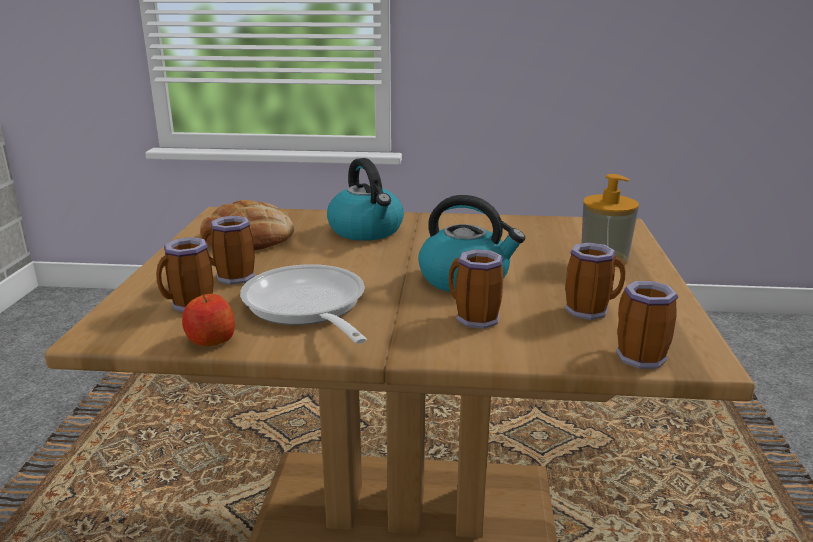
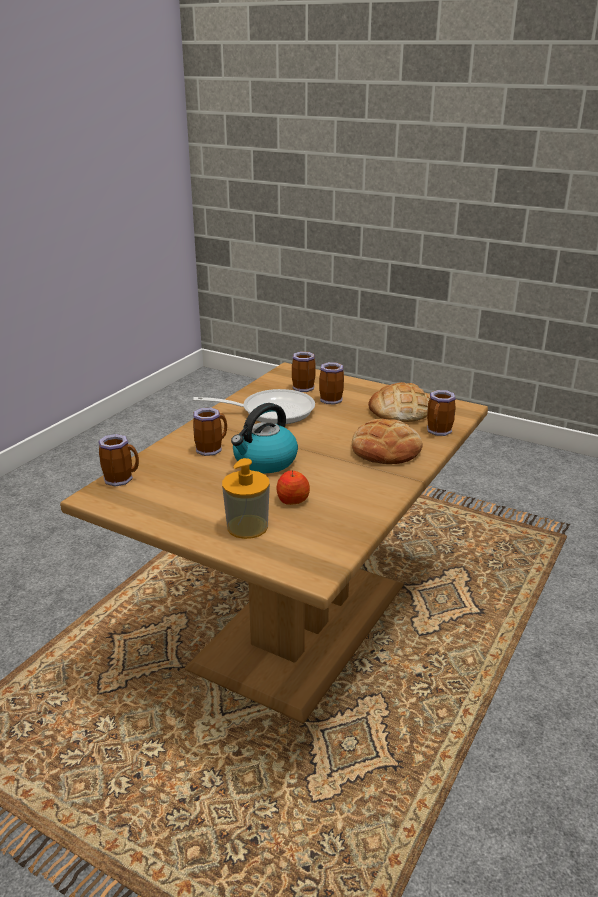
camera: 115 degrees right, 5 degrees up
(210, 340) = (258, 388): apple -> apple (292, 499)
(367, 231) = (386, 449): kettle -> bread
(590, 310) = (180, 486): mug -> mug (439, 432)

